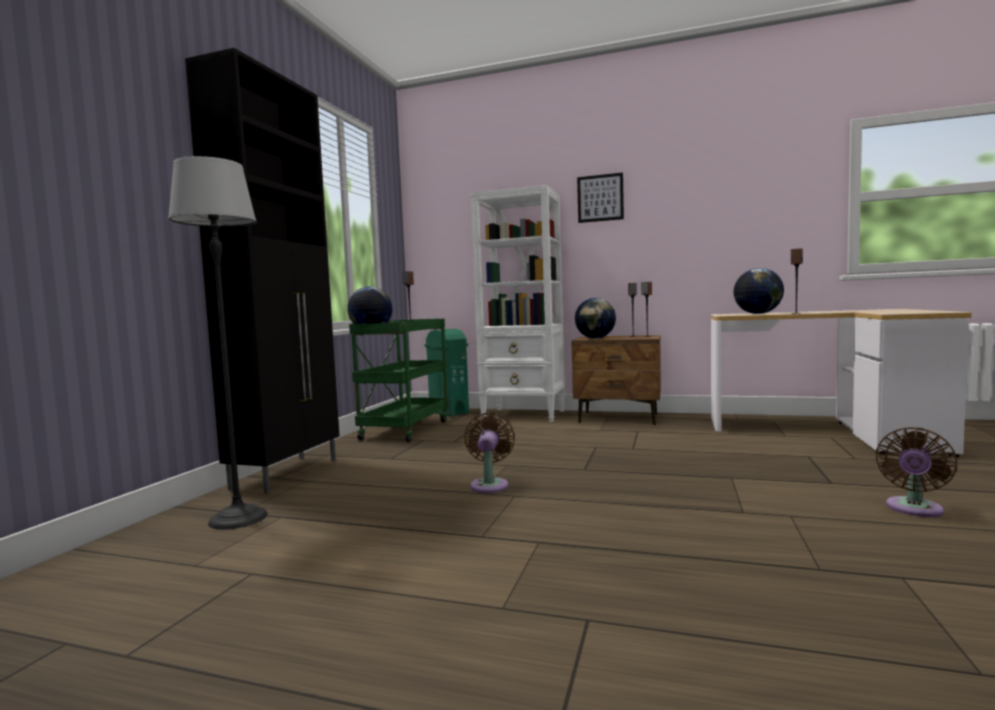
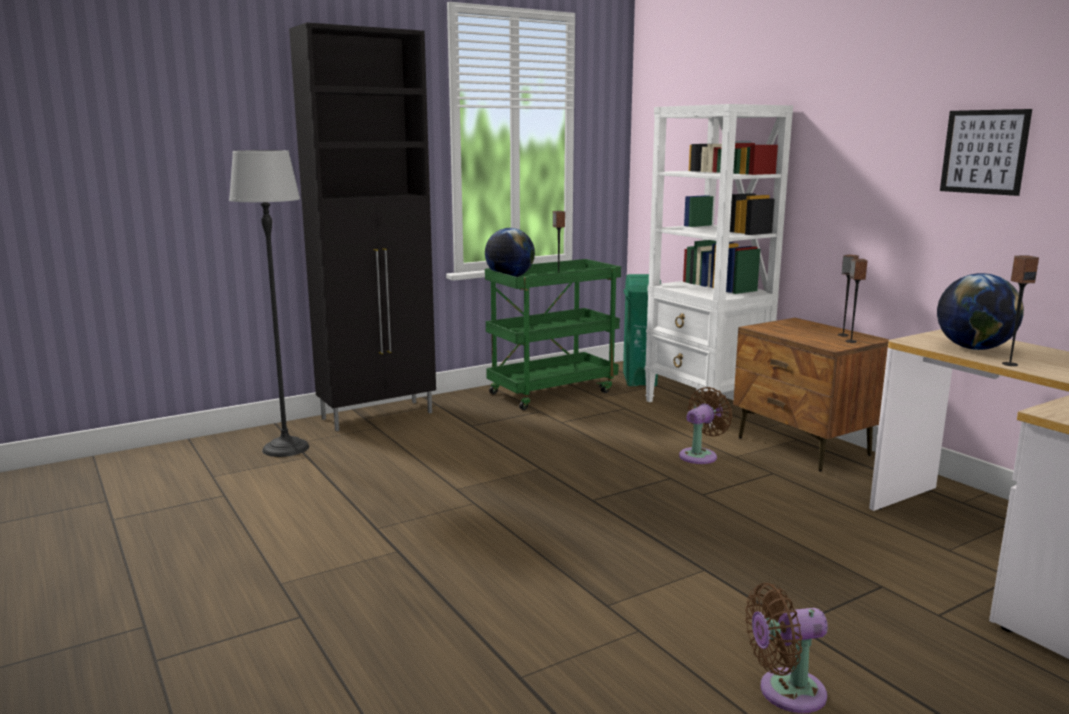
camera: 40 degrees right, 10 degrees up
(490, 484) = (481, 484): brown fan -> brown fan (700, 455)
(595, 338) = (780, 329): globe -> none
(600, 198) = (844, 113): picture -> picture (984, 152)

